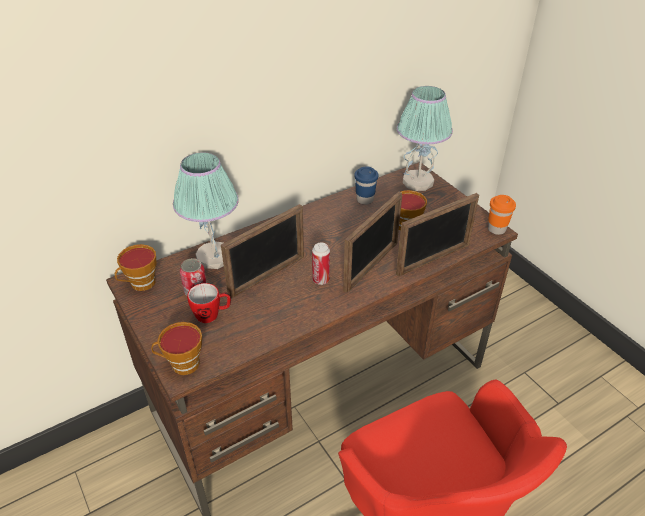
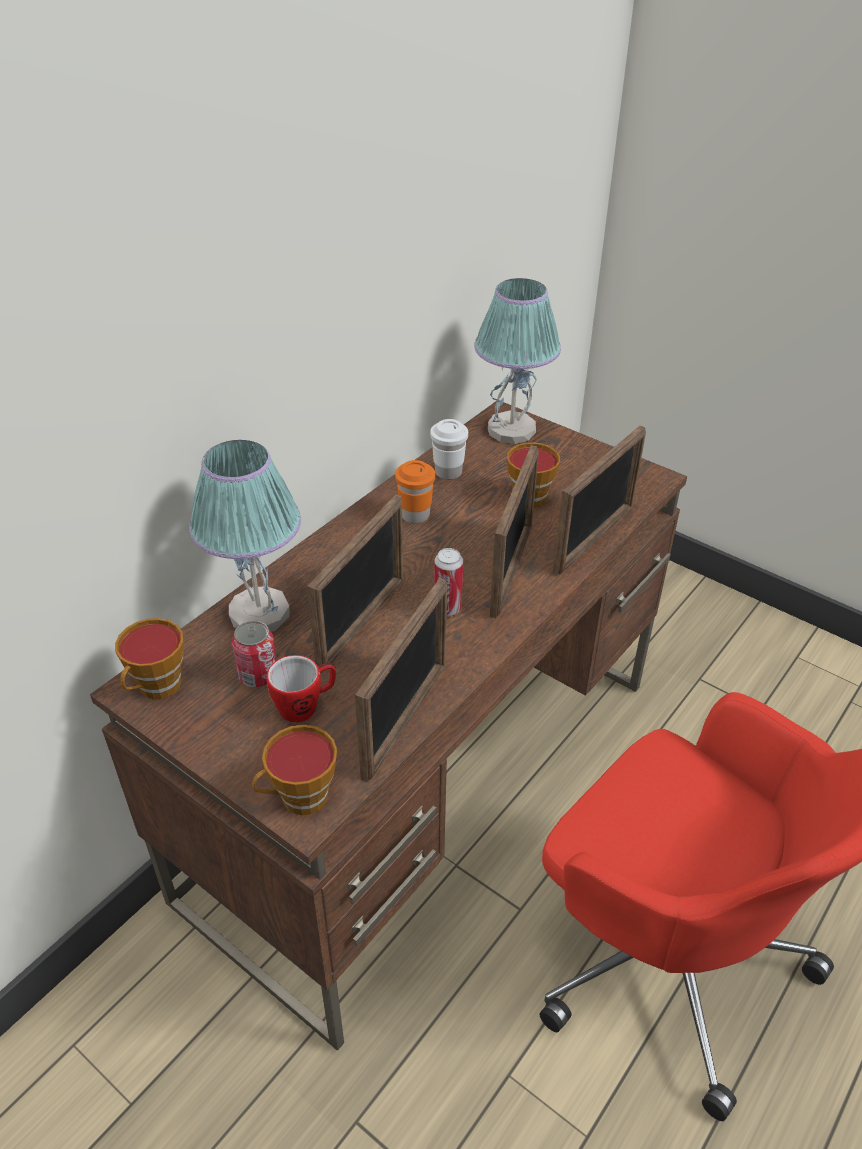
camera: 20 degrees left, 0 degrees up
(262, 337) = (406, 719): none -> picture frame
(365, 200) = (448, 472): blue cup -> white cup
(496, 229) = (656, 476): orange cup -> orange cup (415, 515)

